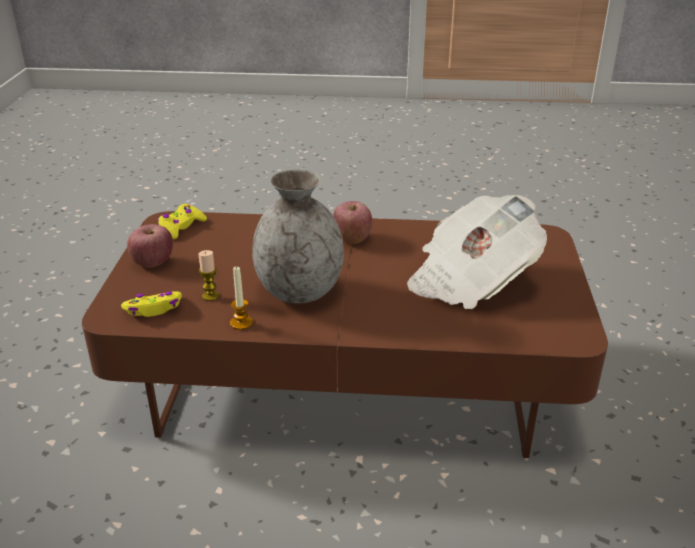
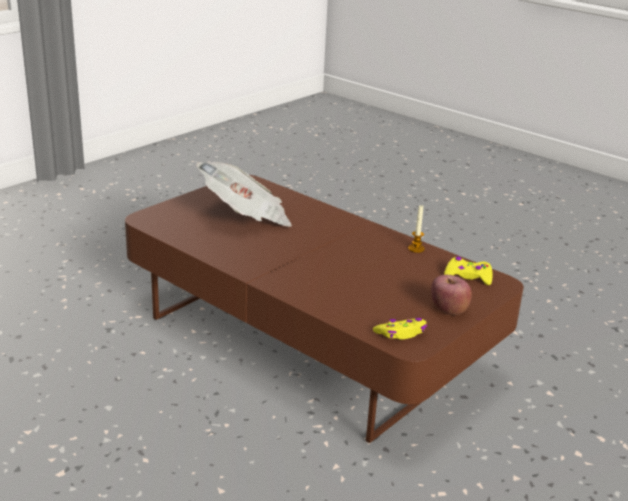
camera: 145 degrees left, 5 degrees down
(210, 296) = (422, 270): candle -> none
(299, 291) = (360, 251): grey vase -> none
(352, 238) = (275, 267): apple -> none

